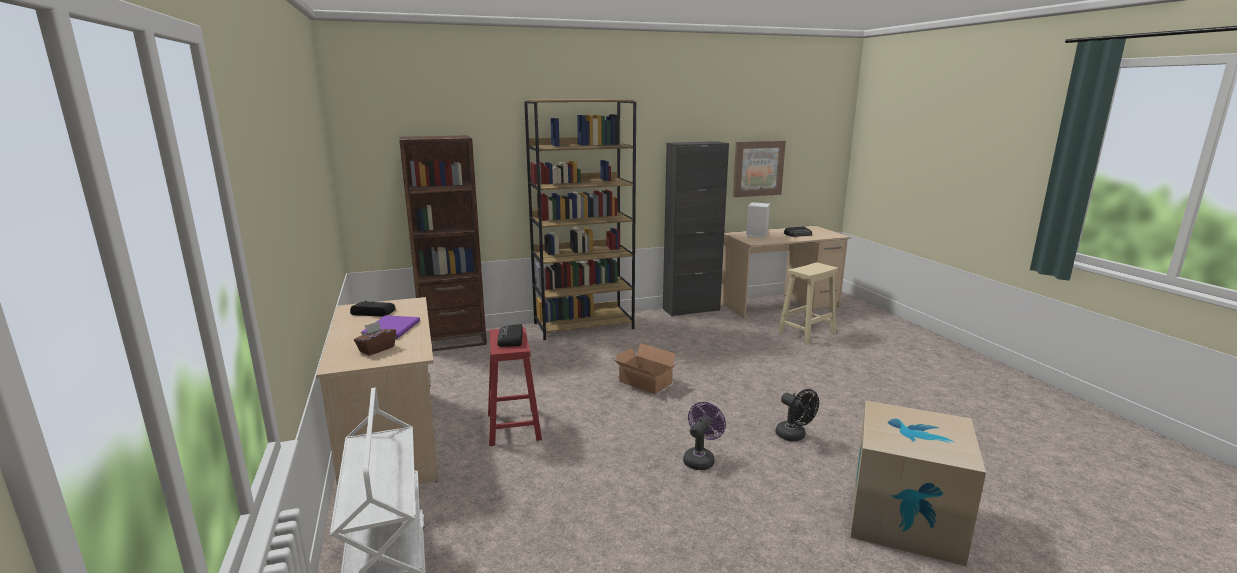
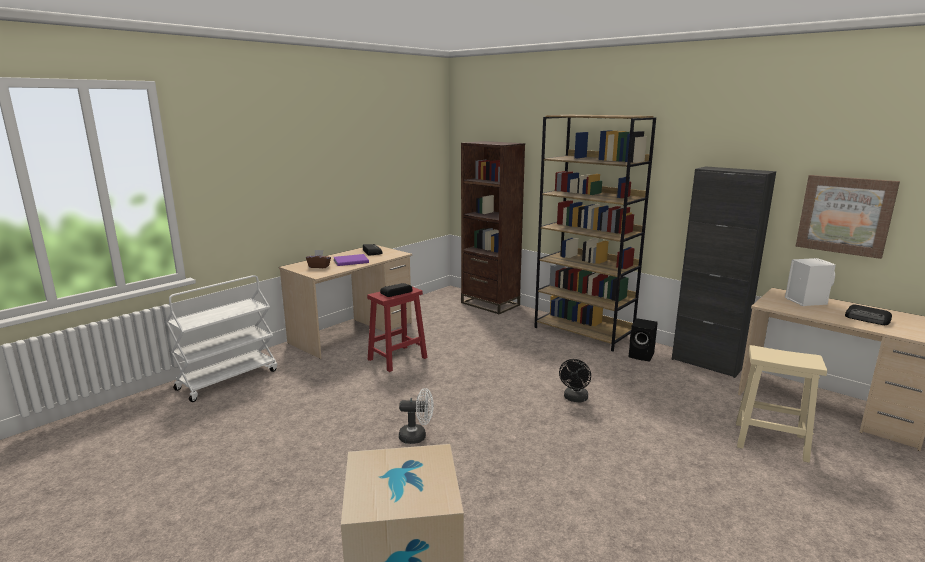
camera: 60 degrees right, 0 degrees up
(645, 383) = (514, 383): cardboard box -> none
(654, 322) = (642, 355): none -> black speaker
(700, 459) = (417, 437): purple fan -> white fan
(794, 436) = (500, 476): black fan -> black fan (575, 399)

